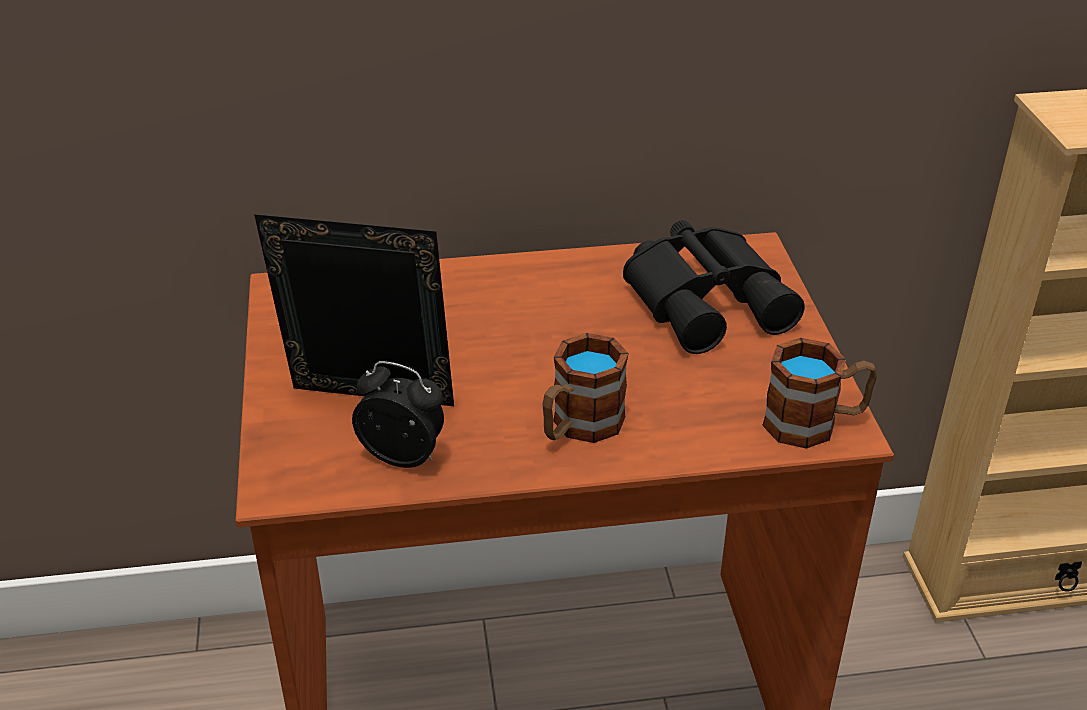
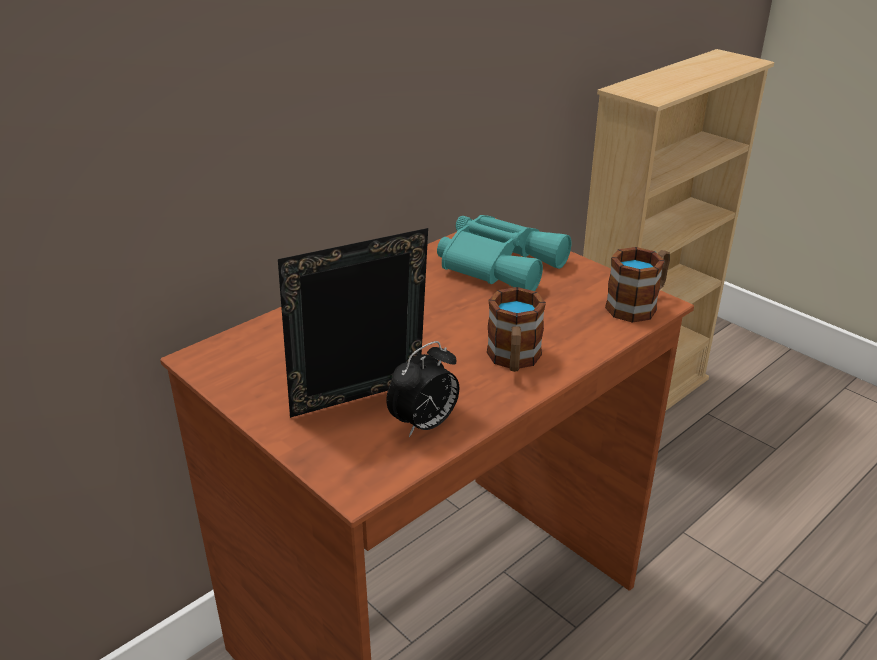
camera: 35 degrees left, 5 degrees down
(404, 456) = (424, 425): alarm clock -> alarm clock turned 150 degrees clockwise
(708, 300) = (500, 263): black binoculars -> turquoise binoculars

